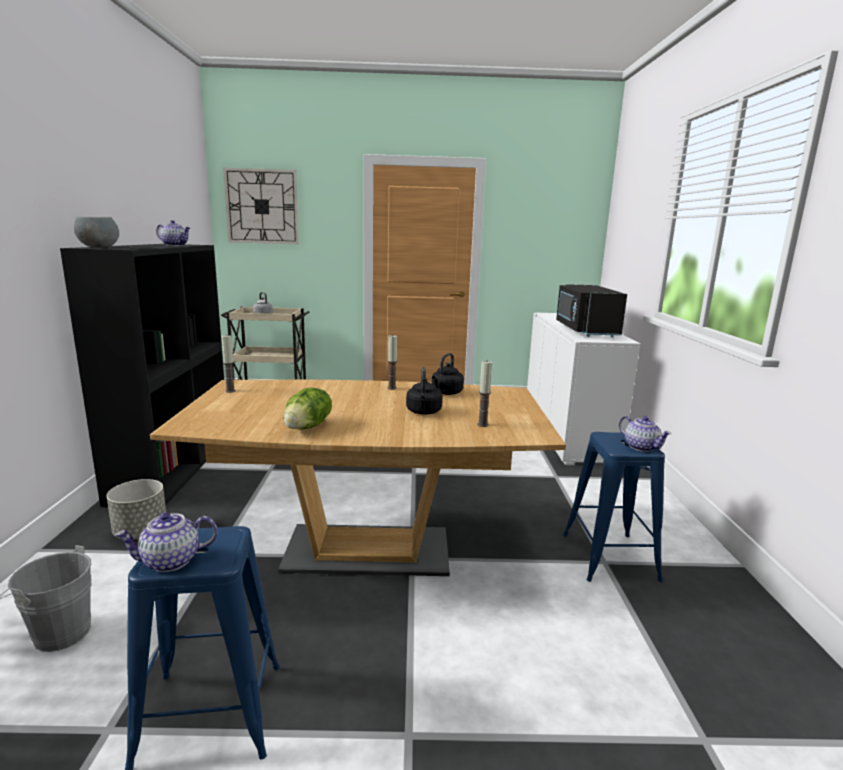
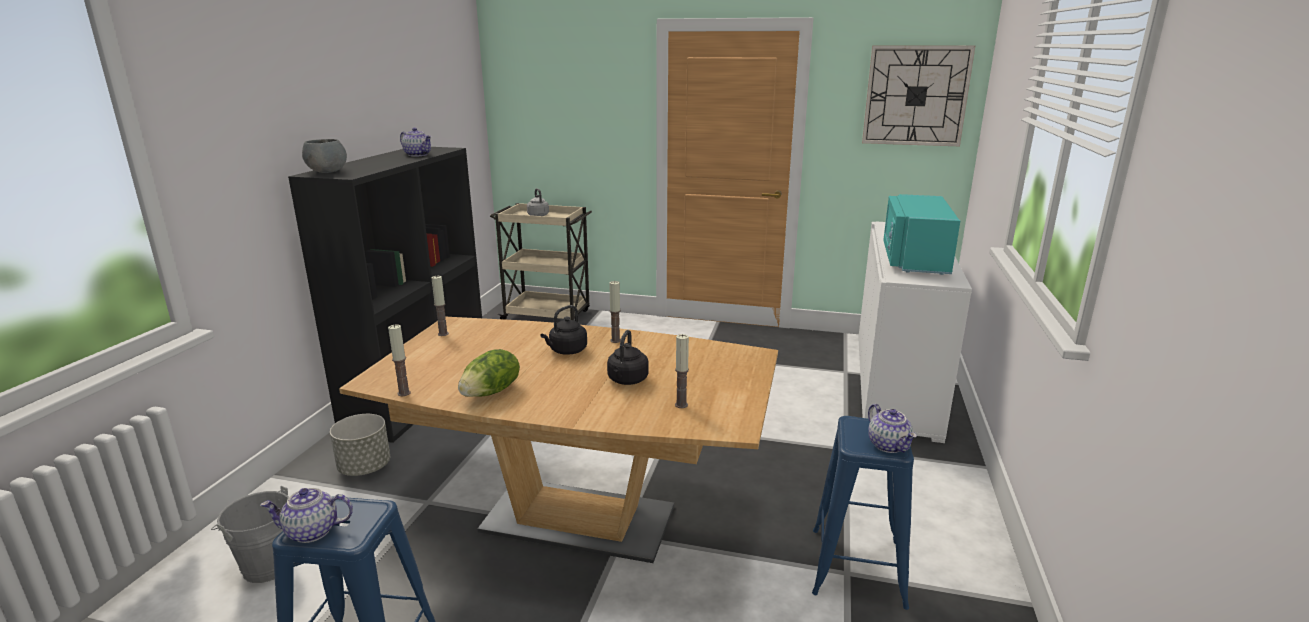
camera: 15 degrees right, 5 degrees up
(221, 433) = (404, 393): none -> candle
(262, 206) = (539, 86): wall clock -> wall clock (916, 96)
(446, 393) = (672, 352): black kettle -> black kettle (566, 351)
(584, 330) = (913, 260): black microwave -> turquoise microwave

